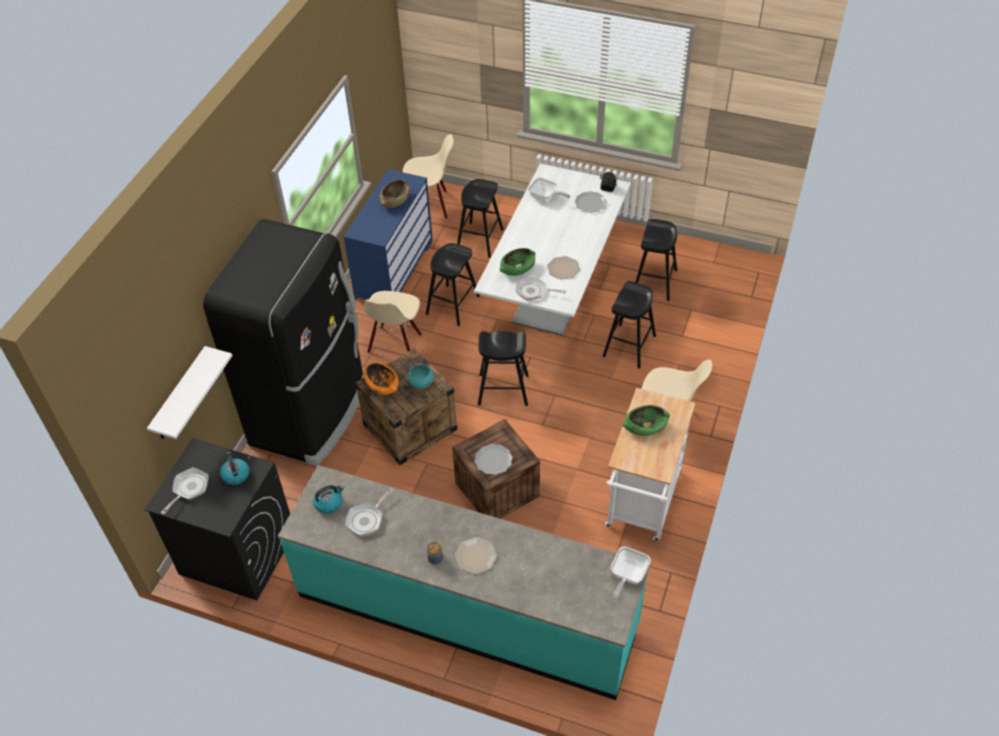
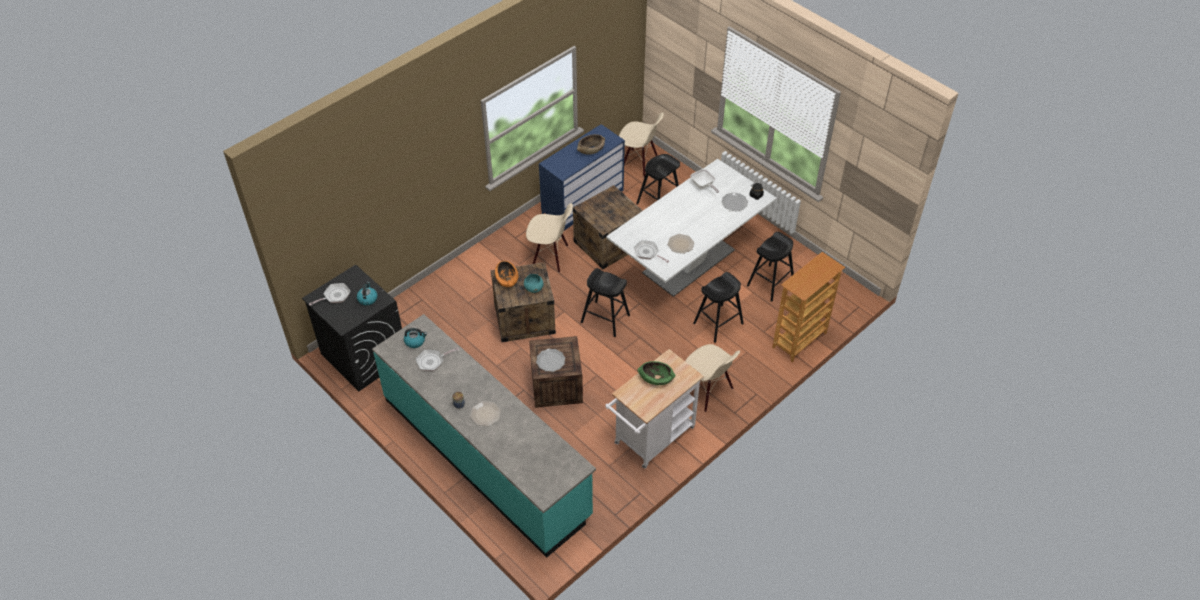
camera: 25 degrees right, 0 degrees up
(180, 395) = (356, 232): white shelf -> none
(311, 412) = (464, 282): black fridge -> none
(395, 344) = (550, 256): beige chair -> beige chair turned 120 degrees counterclockwise
(452, 305) = (608, 243): black stool -> crate
(517, 268) = (647, 232): green bowl -> none
(627, 576) = (574, 469): frying pan -> none
(725, 331) = (799, 341): none -> bookcase

